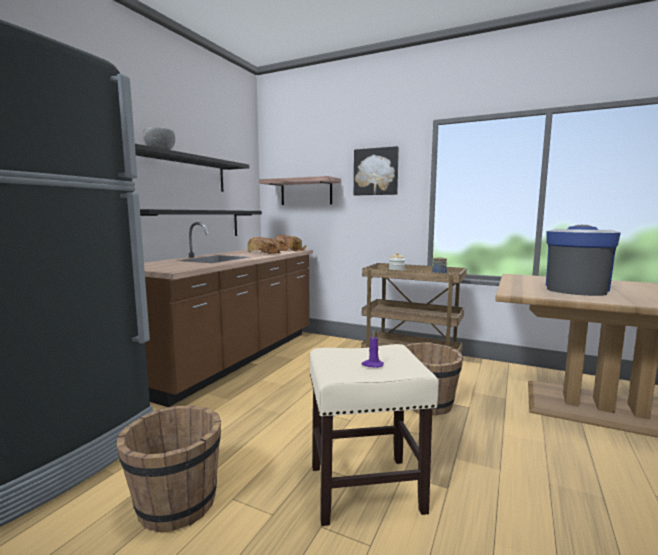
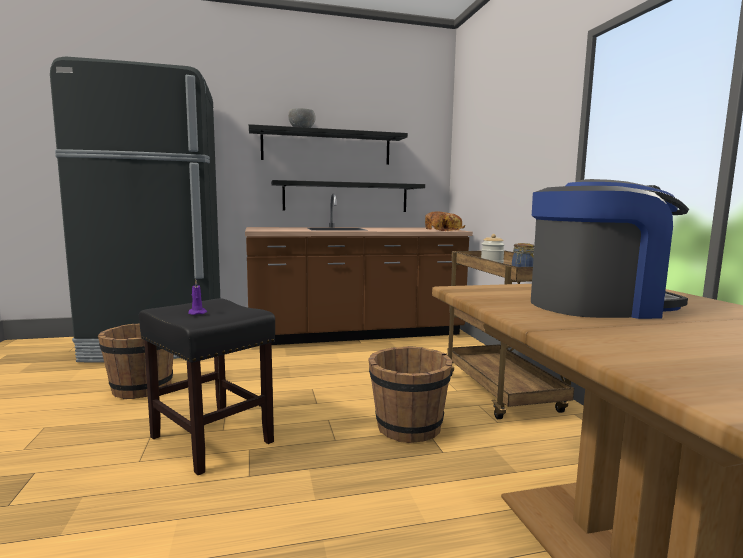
camera: 50 degrees right, 0 degrees up
(265, 253) = (402, 229): bread -> none
(306, 192) = (477, 160): shelf -> none
(367, 488) = (213, 440): beige stool -> black stool
(376, 172) = (530, 124): picture -> none

